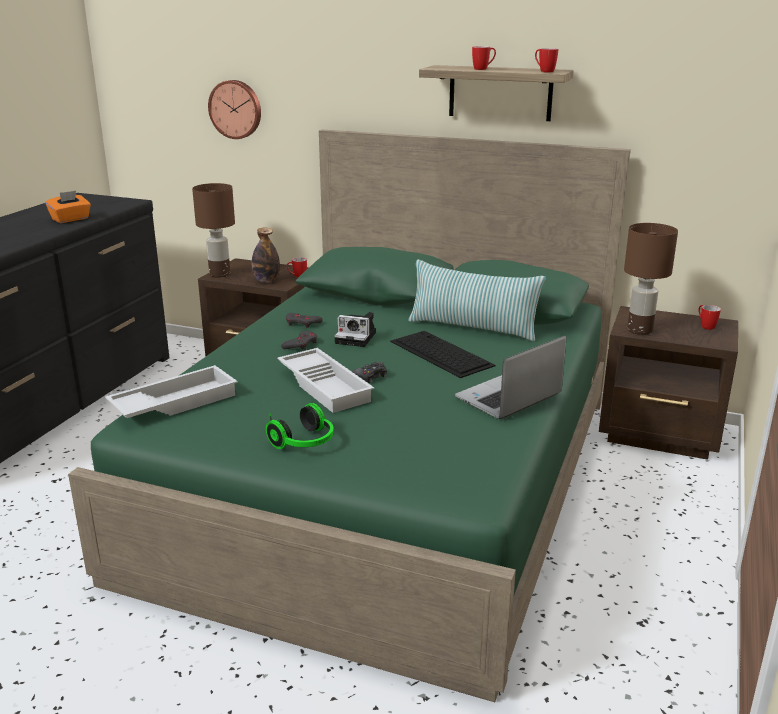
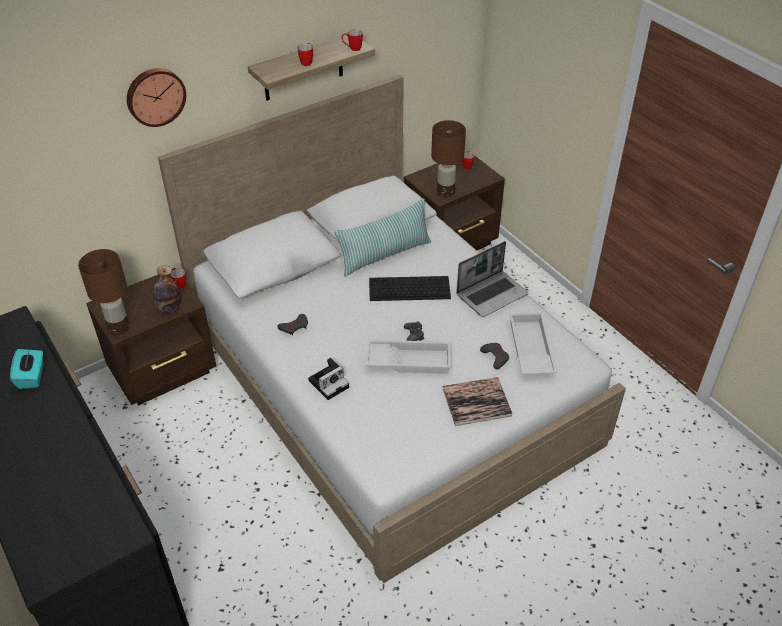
camera: 55 degrees left, 20 degrees up
(71, 219) = (32, 376): orange tissue box -> turquoise tissue box
(174, 402) = (367, 441): white tray -> white tray (530, 349)
(236, 109) = (55, 175): wall clock -> wall clock (155, 96)
(301, 344) = (332, 343): grey game controller -> grey game controller (495, 357)
(305, 443) = (476, 402): headphones -> book
(357, 338) = (348, 312): camera -> camera (329, 383)
(390, 480) = (391, 384): green bed -> white bed
(508, 398) = (492, 294): laptop -> laptop turned 120 degrees counterclockwise

